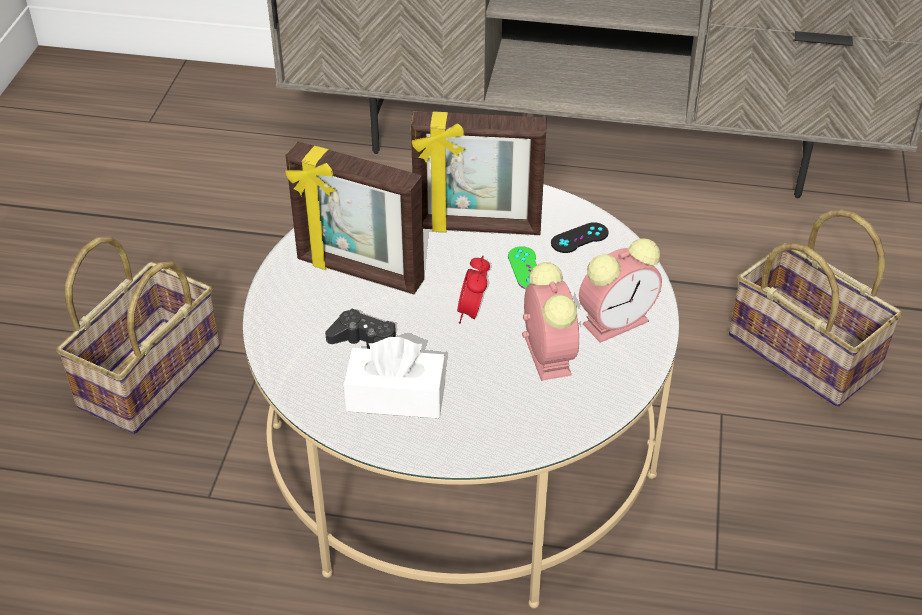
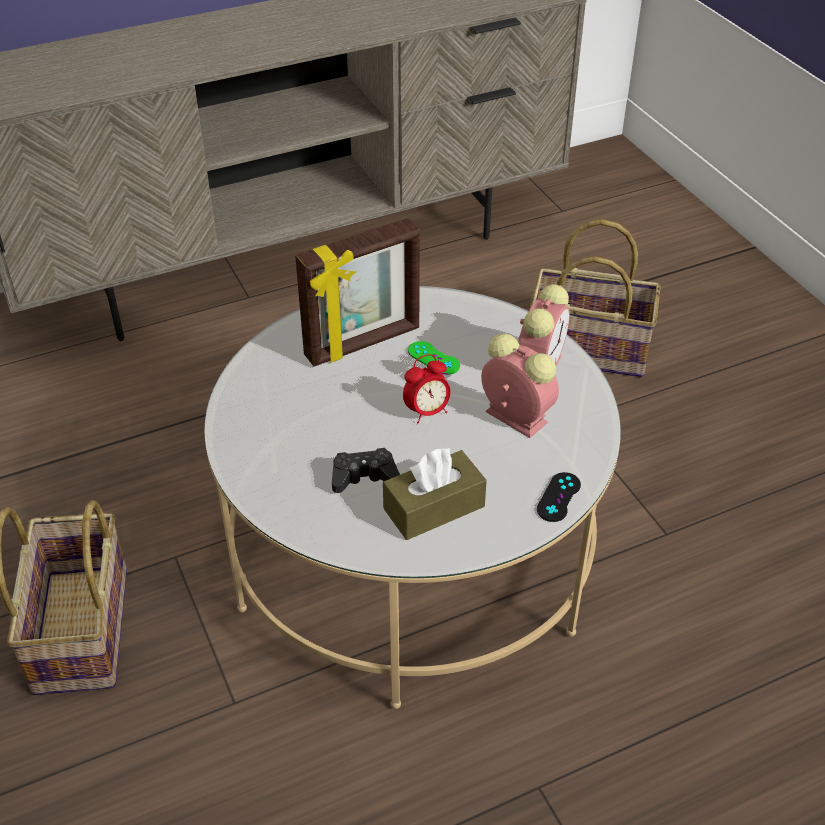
camera: 35 degrees left, 0 degrees up
(359, 272) = (302, 423): picture frame -> none
(396, 396) = (434, 507): white tissue box -> brown tissue box
(472, 313) = (427, 412): alarm clock -> alarm clock turned 90 degrees counterclockwise
(579, 238) = (450, 317): black game controller -> black game controller (558, 497)

